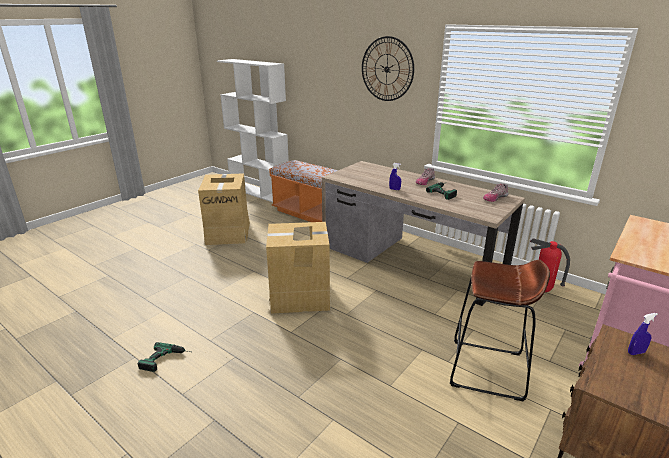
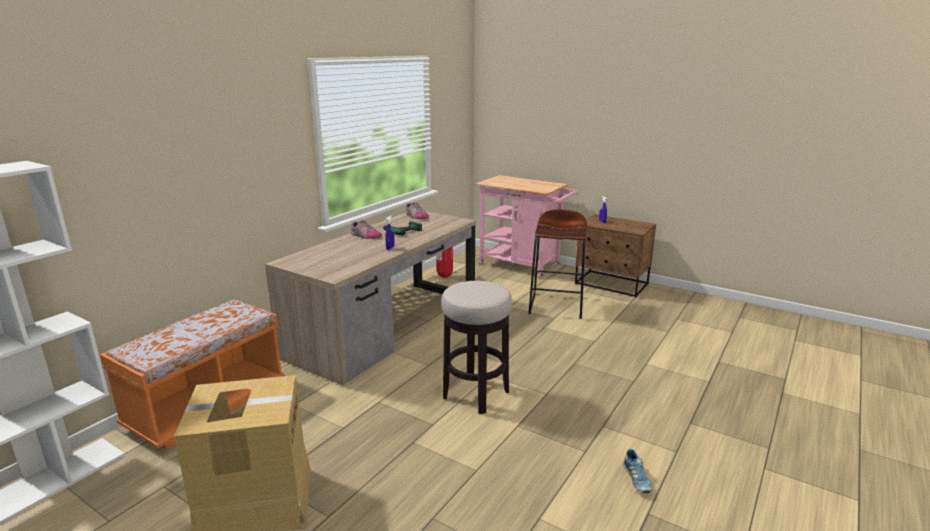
camera: 95 degrees left, 5 degrees down
(167, 360) = (636, 479): power drill -> shoe
(300, 296) = (476, 394): cardboard box -> stool
(387, 69) = (250, 124): wall clock -> none

